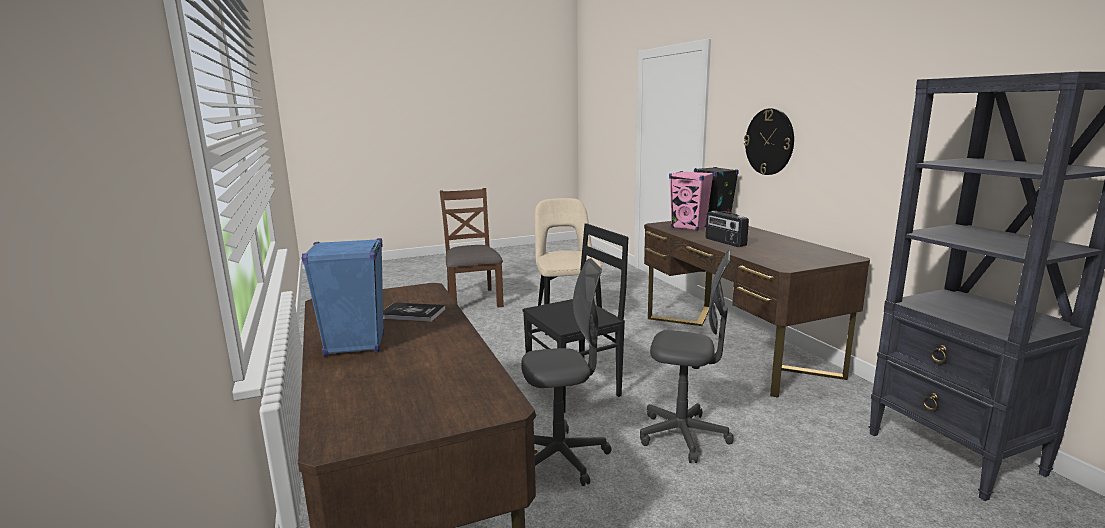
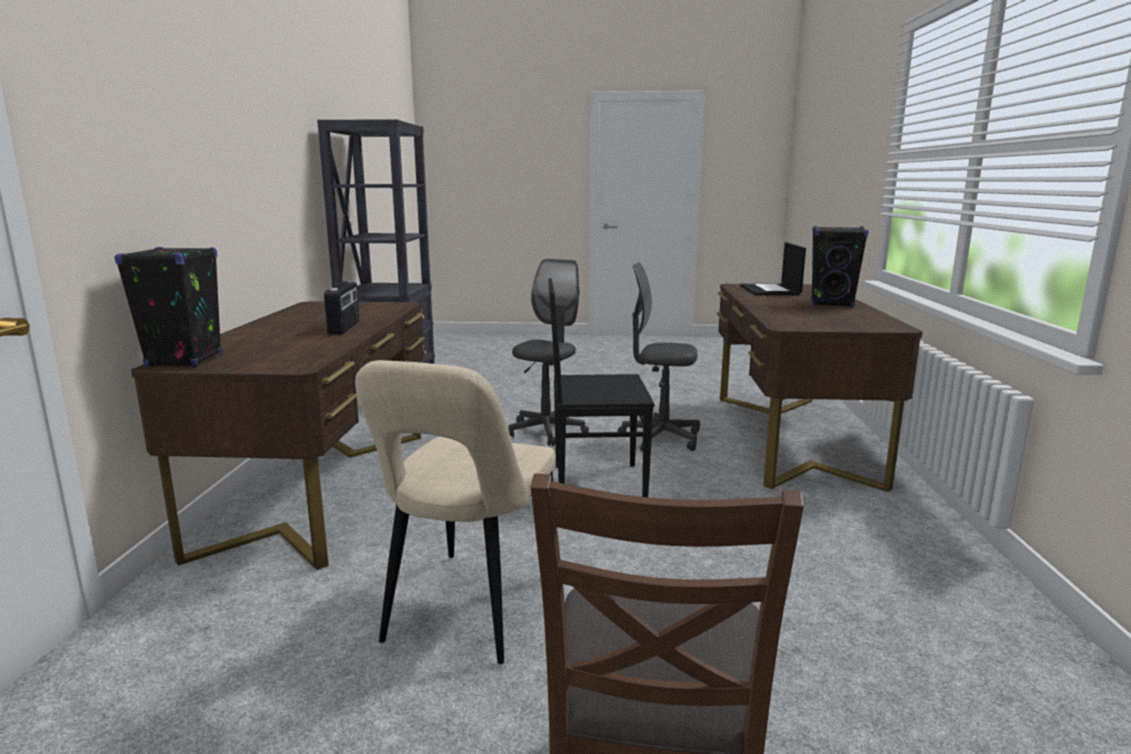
camera: 155 degrees left, 0 degrees up
(354, 345) = (832, 304): blue speaker -> black speaker
(412, 313) = (794, 312): book -> none
(433, 387) = (770, 290): none -> laptop
(683, 436) = (546, 432): grey office chair -> grey office chair turned 75 degrees clockwise
(689, 227) = (281, 353): pink speaker -> none
(769, 142) = (173, 186): wall clock -> none

